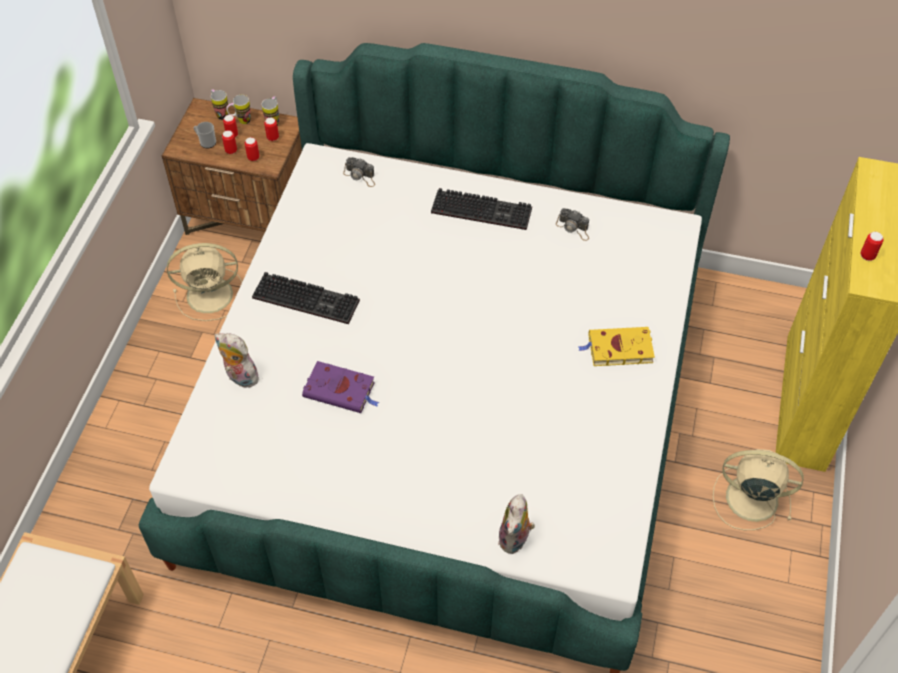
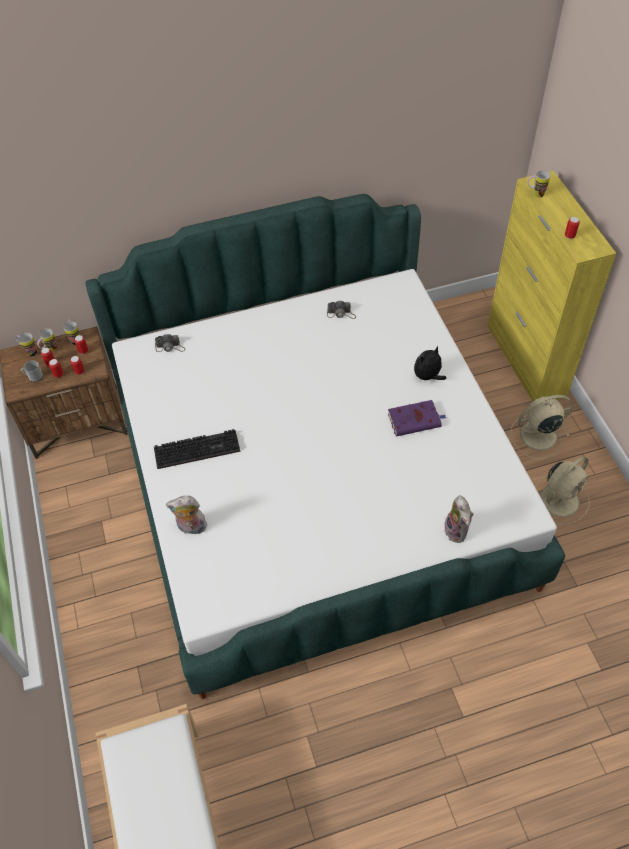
camera: 30 degrees left, 0 degrees up
(212, 295) = (89, 491): beige fan -> beige fan (560, 499)
(341, 390) = (270, 498): purple book -> purple book (415, 420)
(483, 210) = (273, 330): keyboard -> none
(618, 349) = (427, 377): yellow book -> plush toy
(865, 185) = (535, 194): none -> mug

